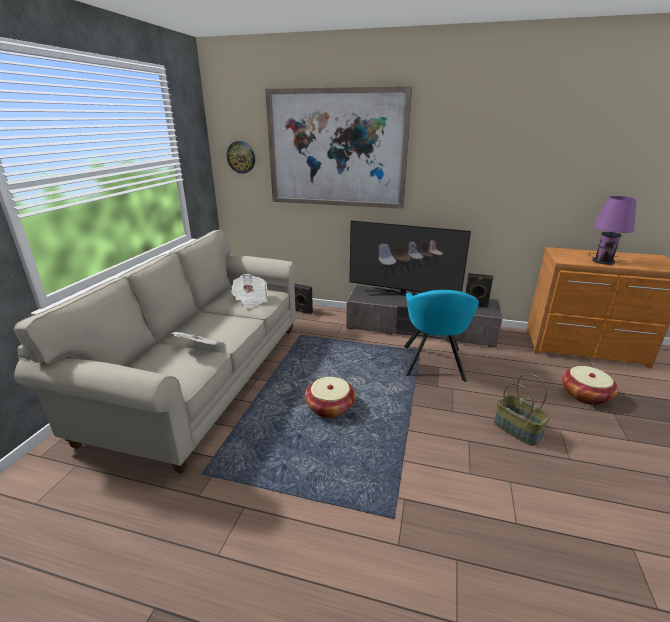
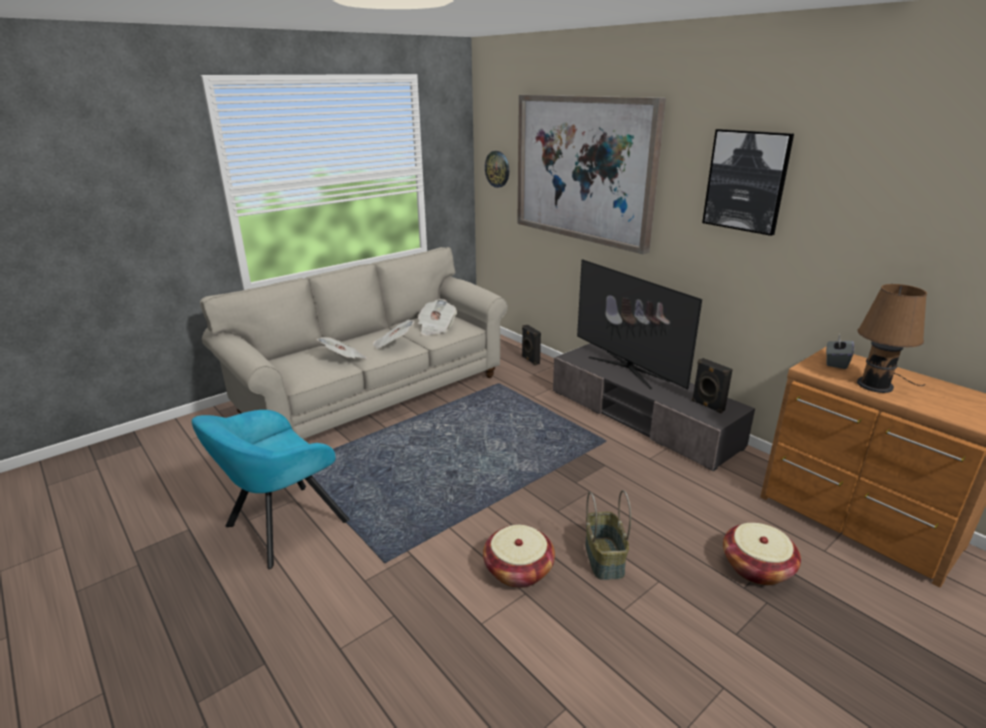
camera: 35 degrees right, 0 degrees up
(230, 323) = (393, 345): none -> newspaper
(330, 407) = (443, 458): basket -> basket (518, 570)
(433, 364) = (602, 460): turquoise armchair -> turquoise armchair (282, 526)
(482, 144) = (746, 181): none -> picture
(566, 254) = (836, 362): none -> grey tissue box
(603, 260) = (877, 384): purple table lamp -> brown table lamp

